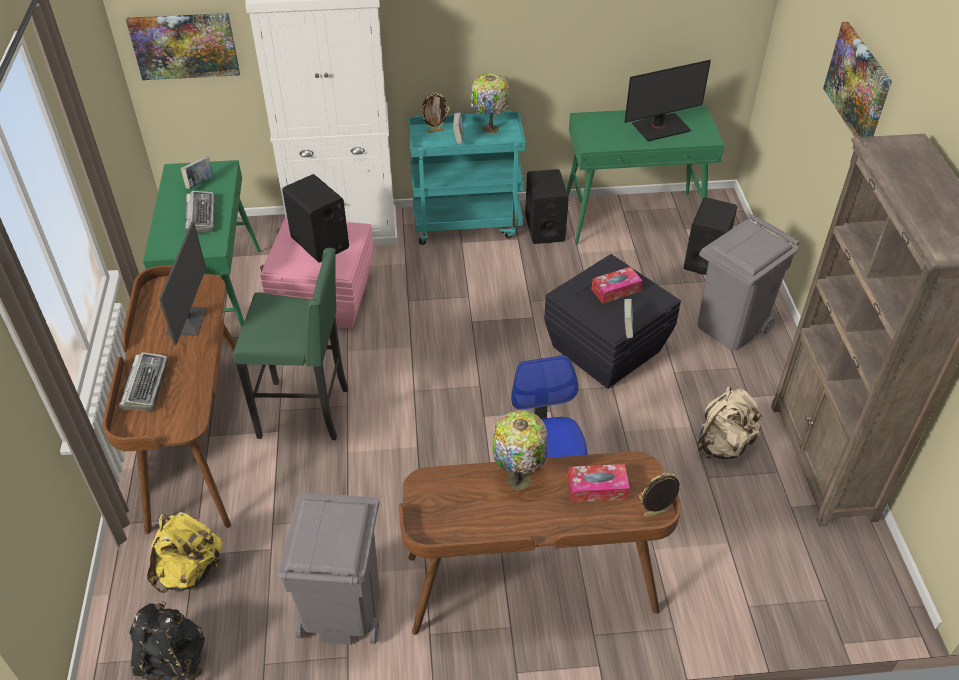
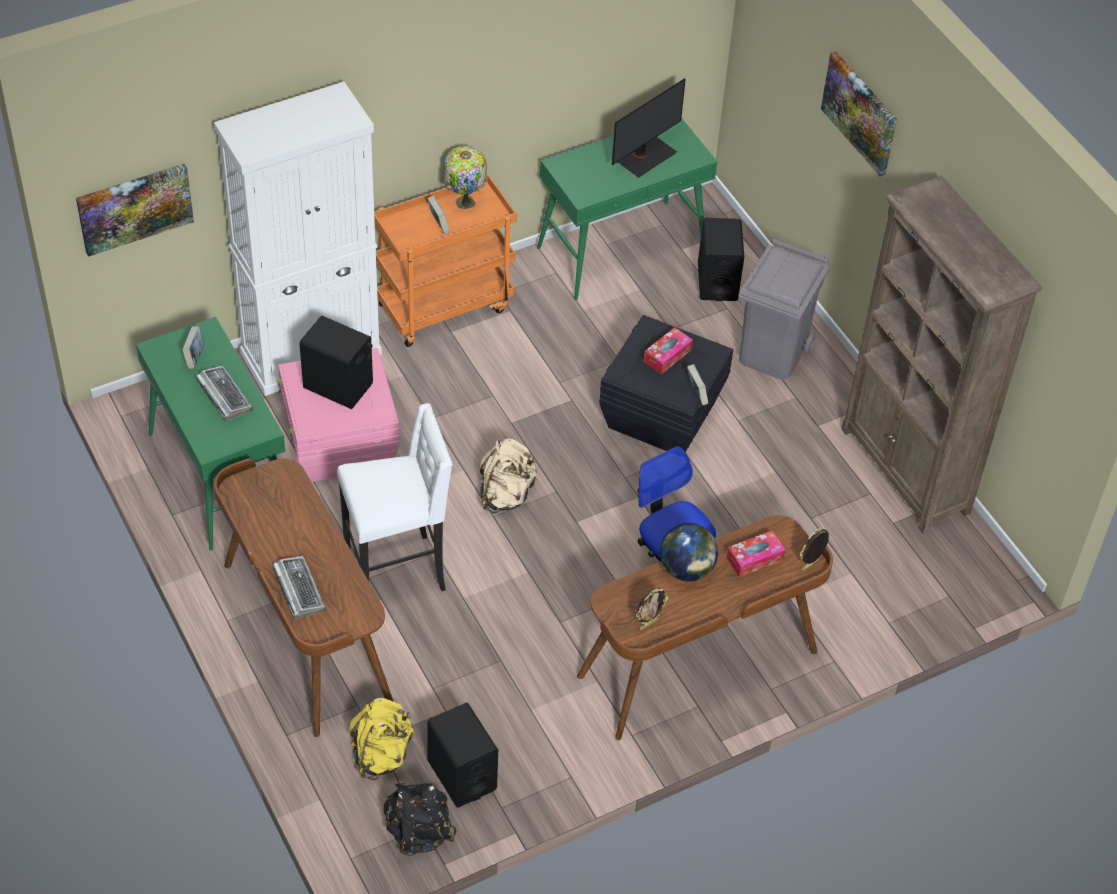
camera: 25 degrees left, 5 degrees up
(188, 321) = (292, 514): monitor -> none
(306, 412) = (397, 571): green stool -> white stool
(342, 610) = (544, 741): grey trash can -> none
(435, 131) = (407, 221): picture frame -> picture frame (649, 624)
(467, 223) = (445, 306): turquoise cart -> orange cart
(519, 478) = (686, 569): table lamp -> globe
(544, 228) = (532, 289): black speaker -> black speaker (461, 775)
(723, 445) = (813, 481): beige backpack -> beige backpack (506, 495)

